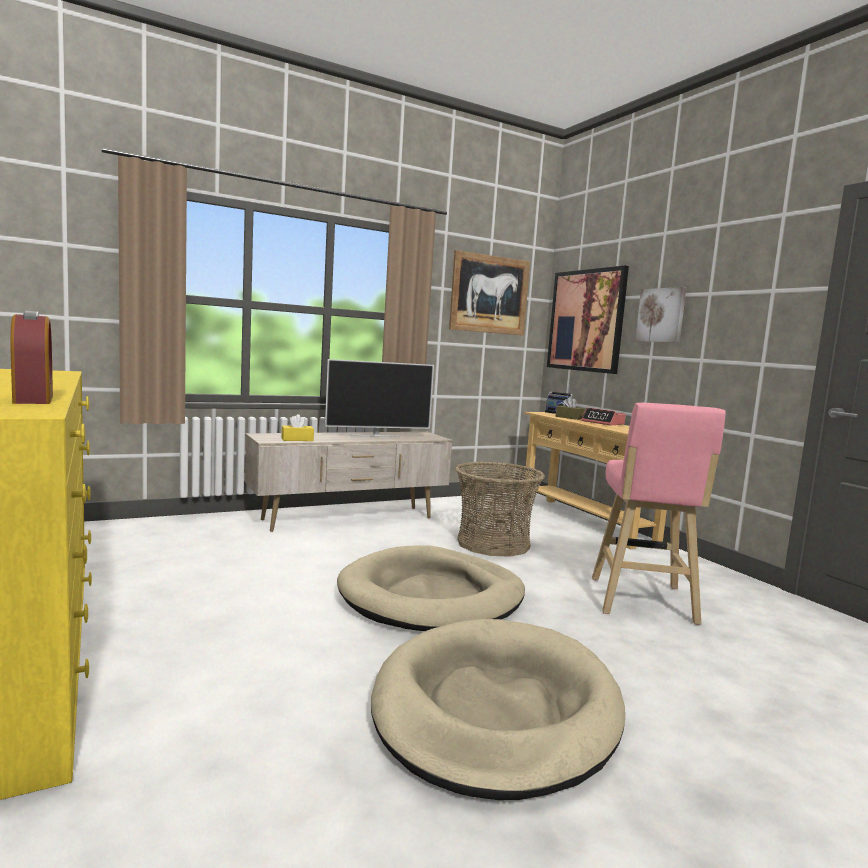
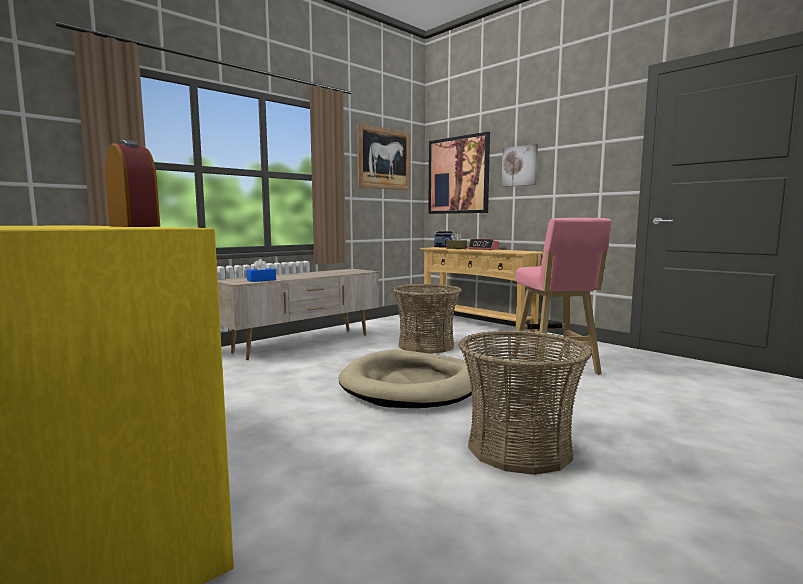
camera: 15 degrees left, 0 degrees up
(297, 439) = (261, 280): yellow tissue box -> blue tissue box
(377, 436) = (320, 273): television -> none
(495, 710) = (519, 448): beige dog bed -> basket

